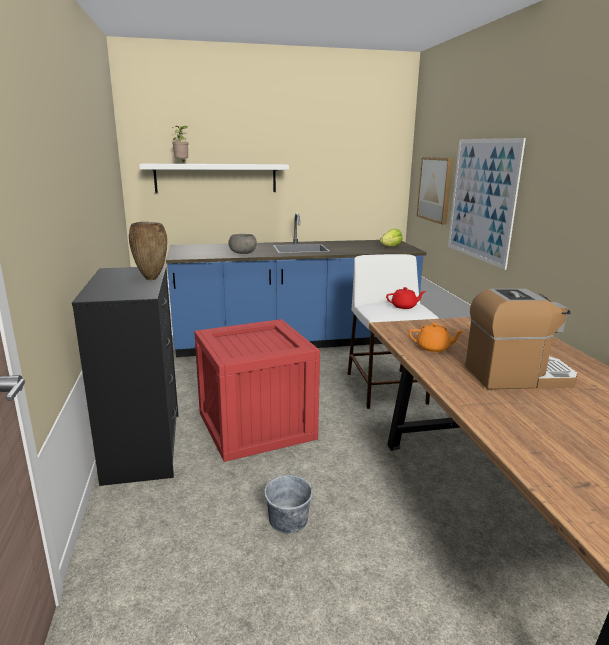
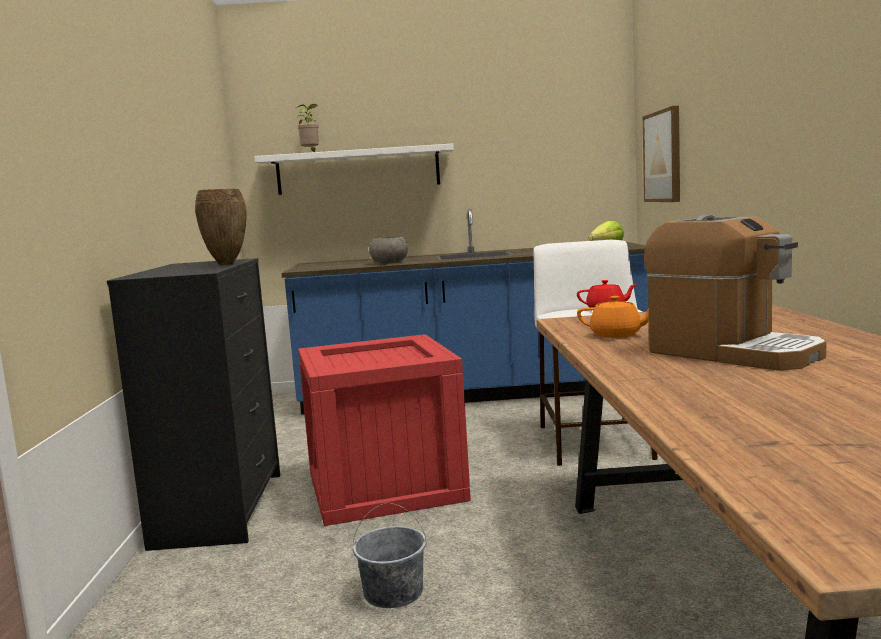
camera: 10 degrees right, 10 degrees down
(482, 200) = (716, 150): picture -> none
(518, 376) = (733, 353): coffee machine -> coffee machine turned 45 degrees clockwise

